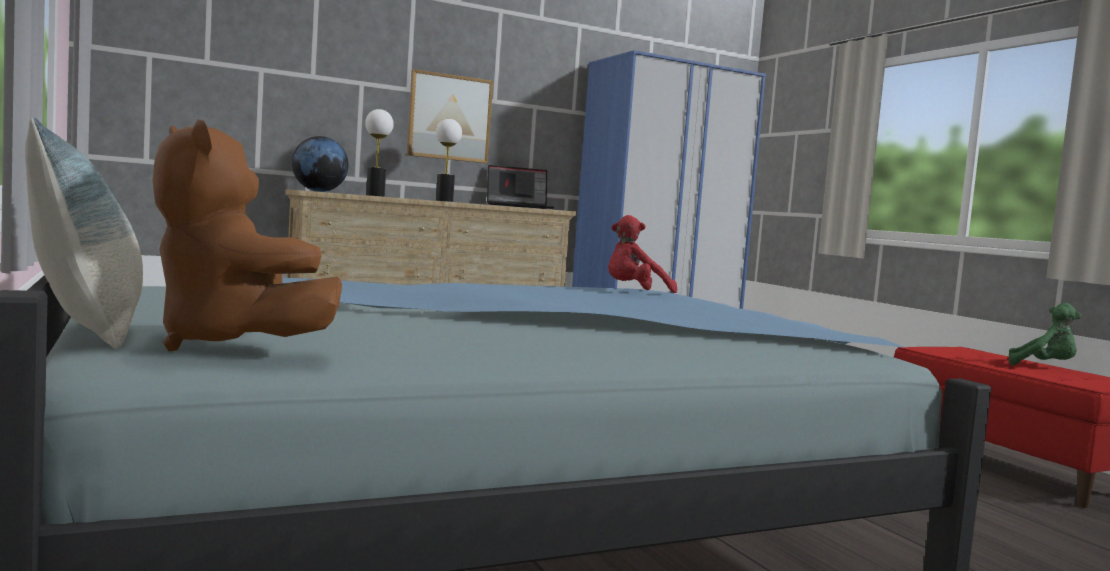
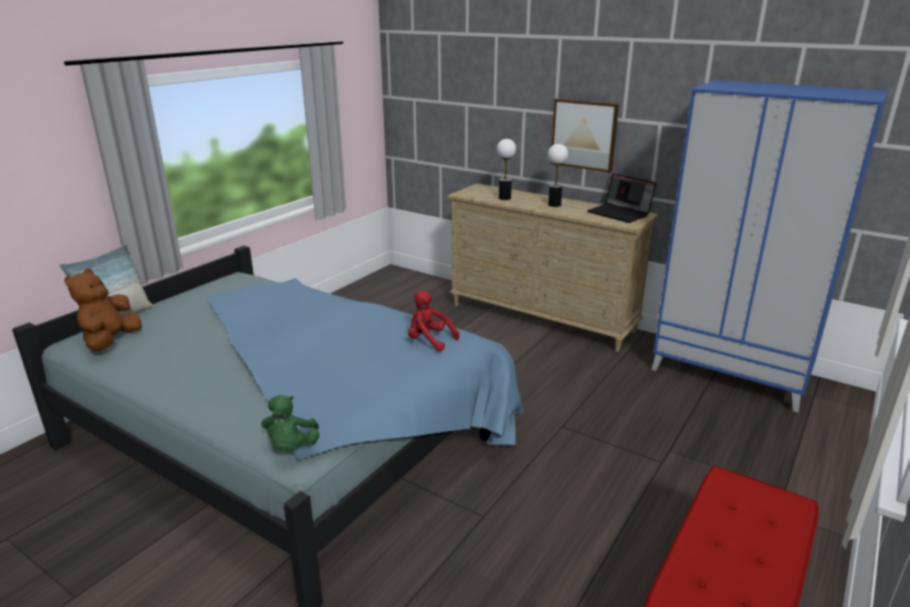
camera: 60 degrees right, 20 degrees up
(318, 191) = (475, 191): globe -> none
(1043, 367) = (768, 567): green plush toy -> green plush toy (291, 447)

